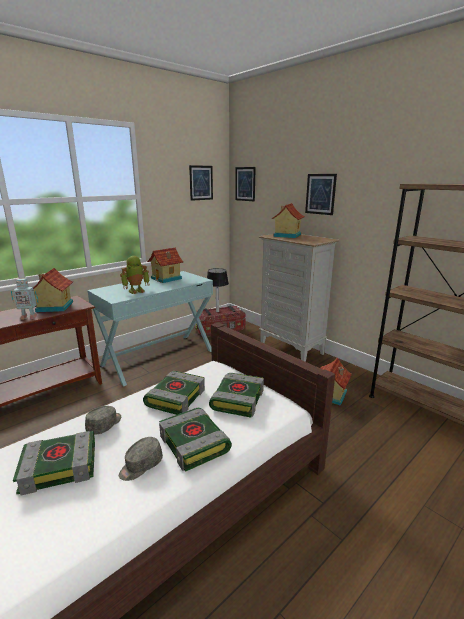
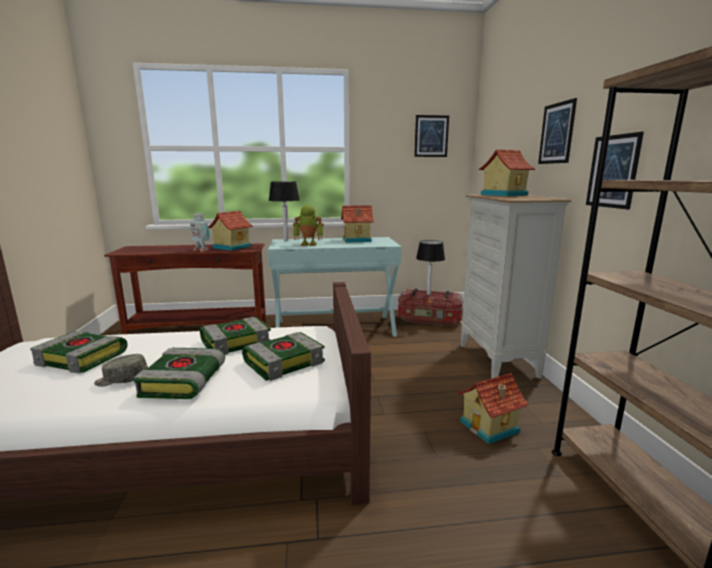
camera: 35 degrees right, 5 degrees down
(105, 289) = (286, 240): none -> table lamp
(105, 425) = (154, 343): grey cap -> none
(245, 184) = (487, 135): picture -> picture (612, 171)

